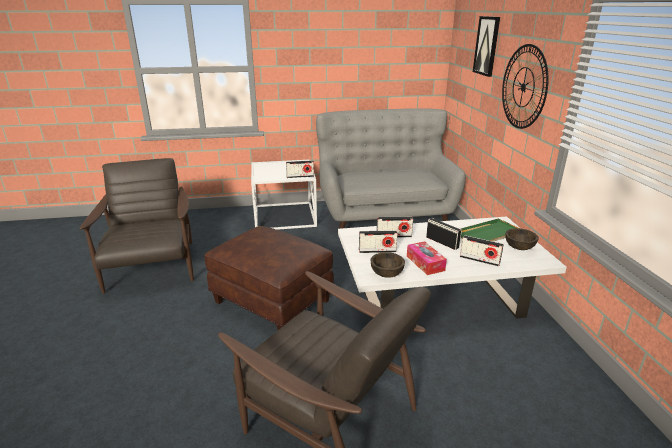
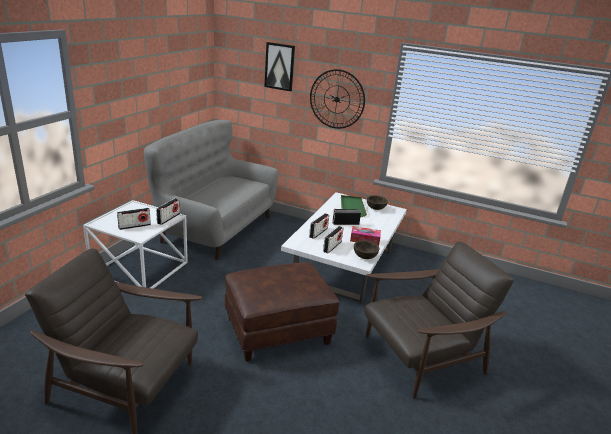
camera: 60 degrees left, 0 degrees up
(479, 260) = (377, 224): radio -> radio (134, 226)

